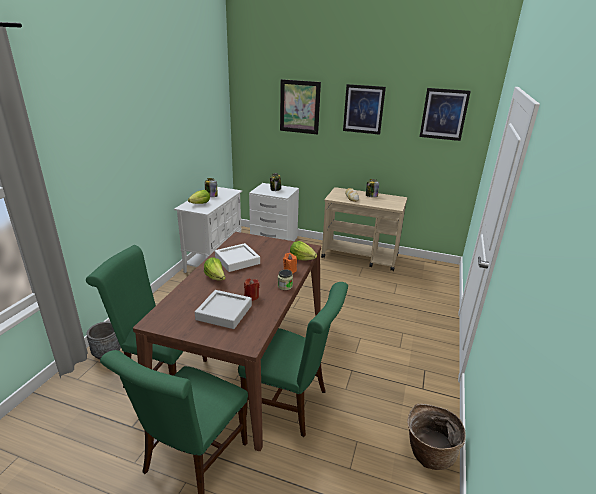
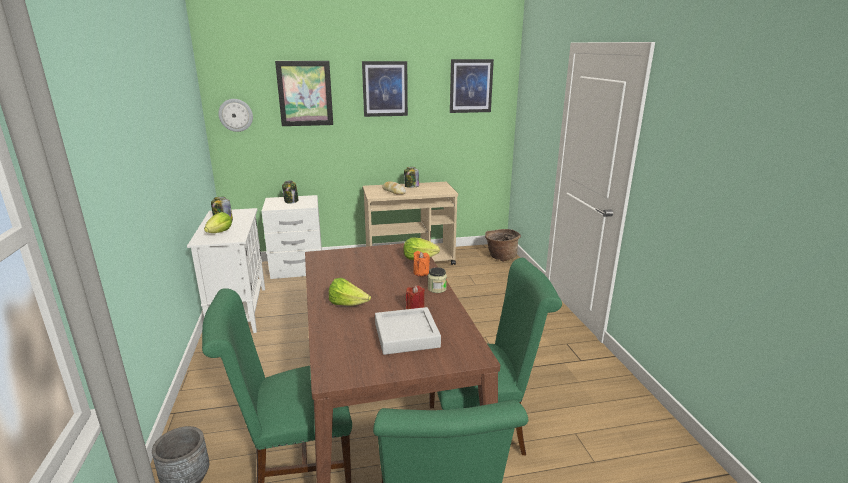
camera: 30 degrees left, 5 degrees down
(237, 260) = (349, 280): white tray -> none
(250, 118) = (236, 115): none -> wall clock
(428, 452) = (638, 413): basket -> basket (500, 257)

